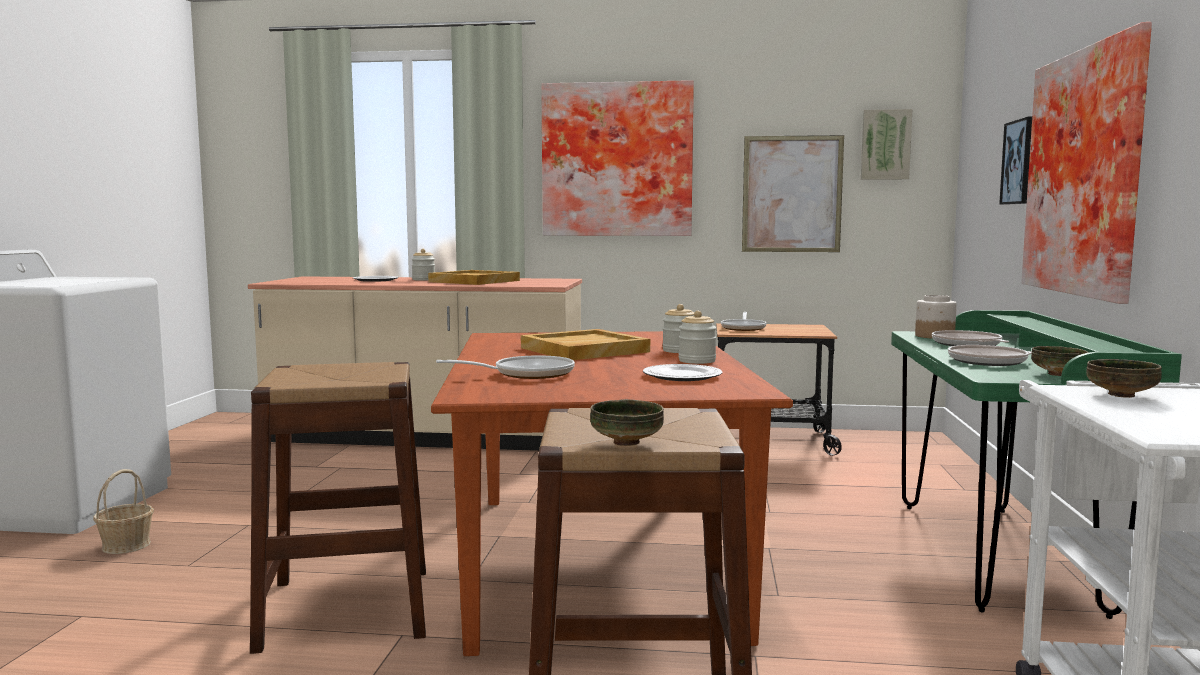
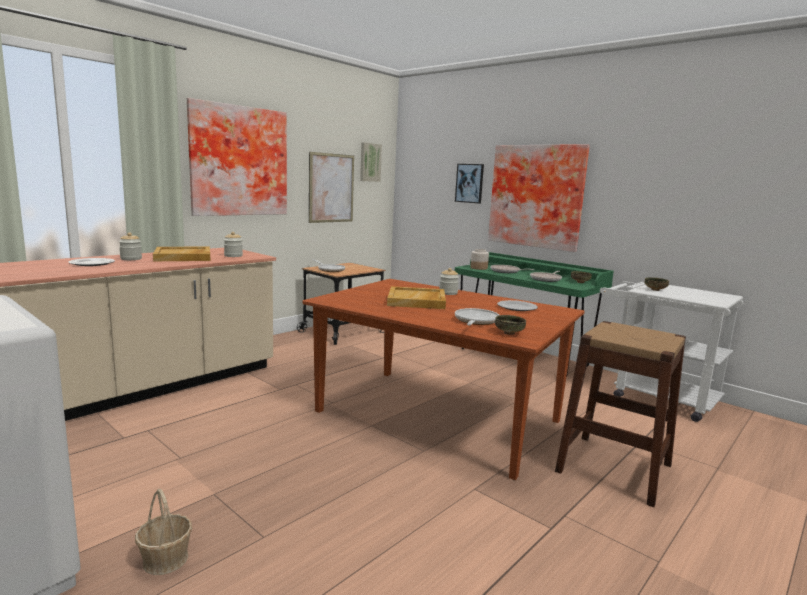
camera: 55 degrees left, 5 degrees up
(346, 608) = (420, 495): brown stool -> none
(626, 443) = (664, 342): bowl -> bowl (508, 333)
(697, 361) = (481, 298): jar -> jar (233, 256)

